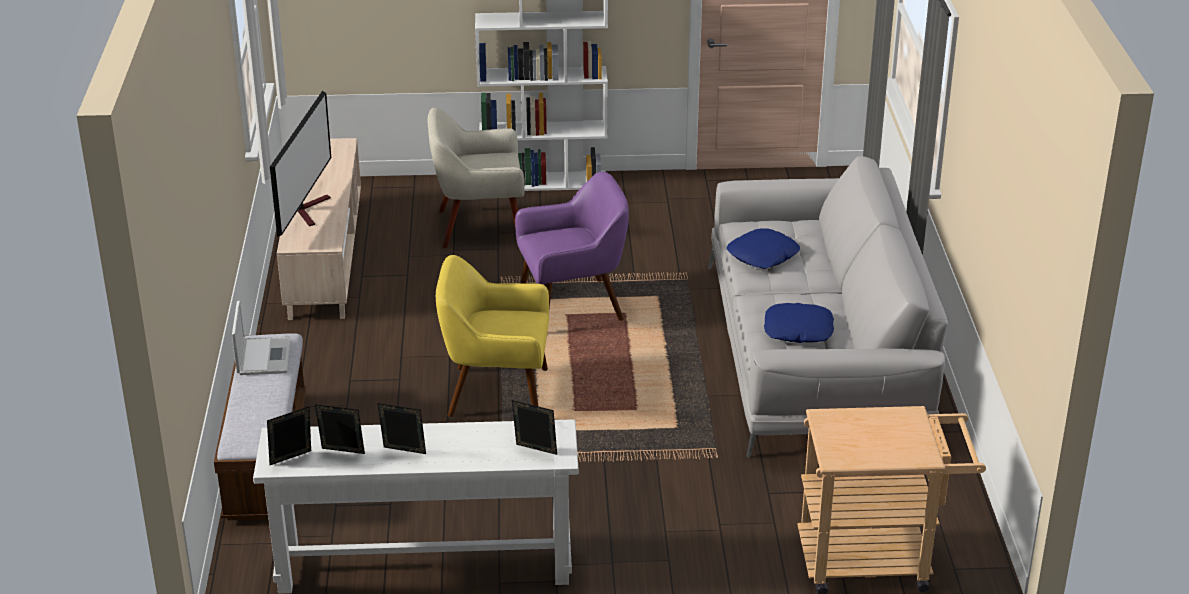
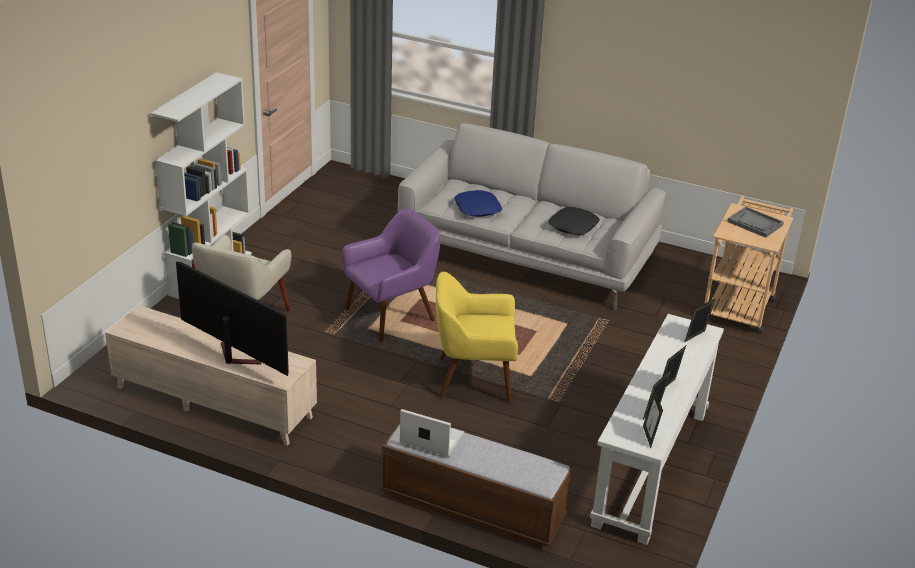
camera: 65 degrees left, 0 degrees up
(496, 393) = (472, 379): yellow armchair -> yellow armchair turned 60 degrees clockwise
(573, 306) = (392, 315): purple armchair -> purple armchair turned 45 degrees clockwise
(798, 330) = (573, 226): blue pillow -> black pillow
(882, 437) = (755, 223): none -> grey tray

